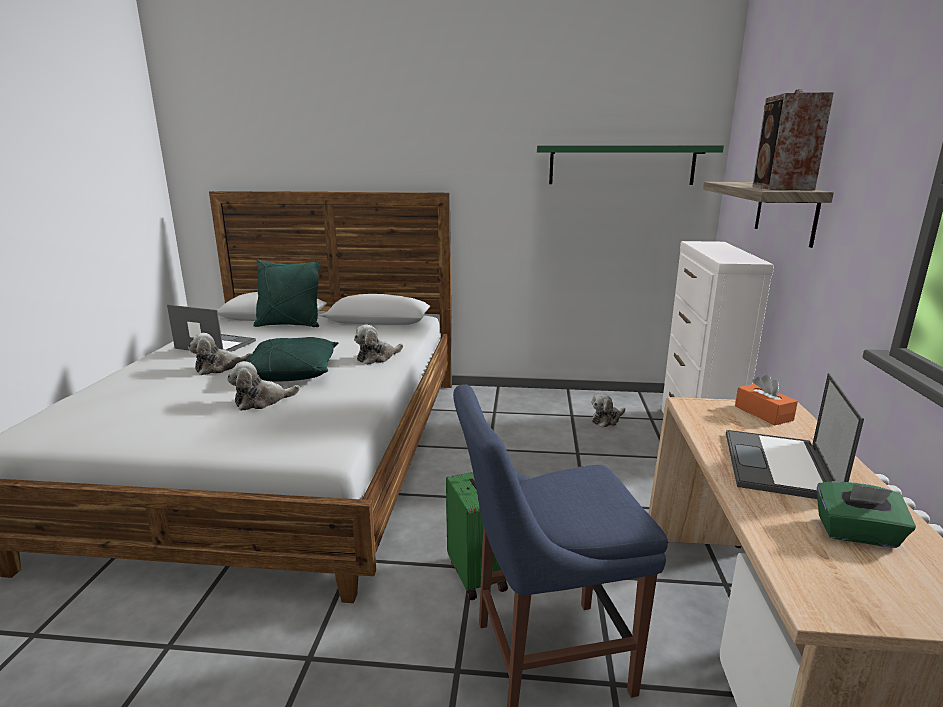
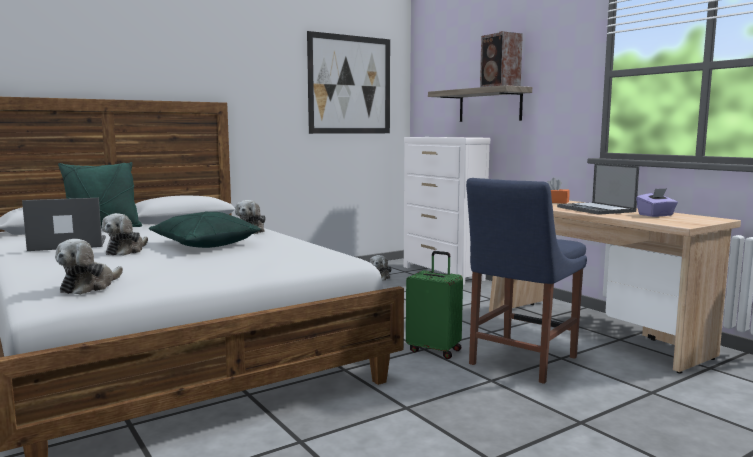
camera: 40 degrees left, 10 degrees down
(262, 401) = (230, 255): plush toy -> plush toy (89, 286)
(621, 165) = (350, 85): green shelf -> picture
(857, 534) = (656, 215): green tissue box -> purple tissue box

